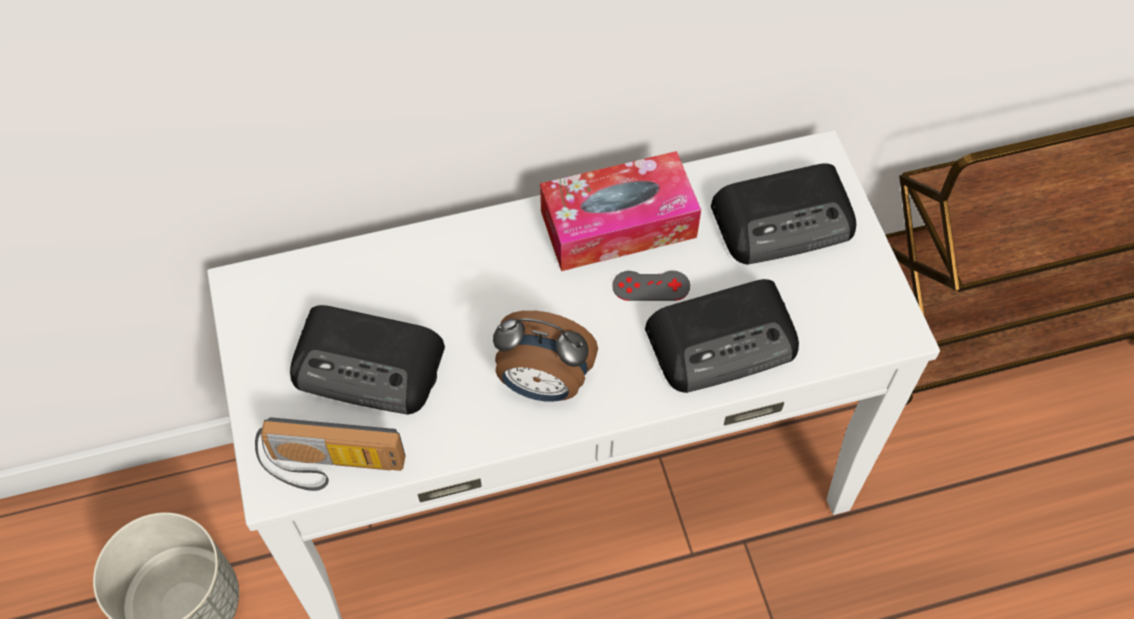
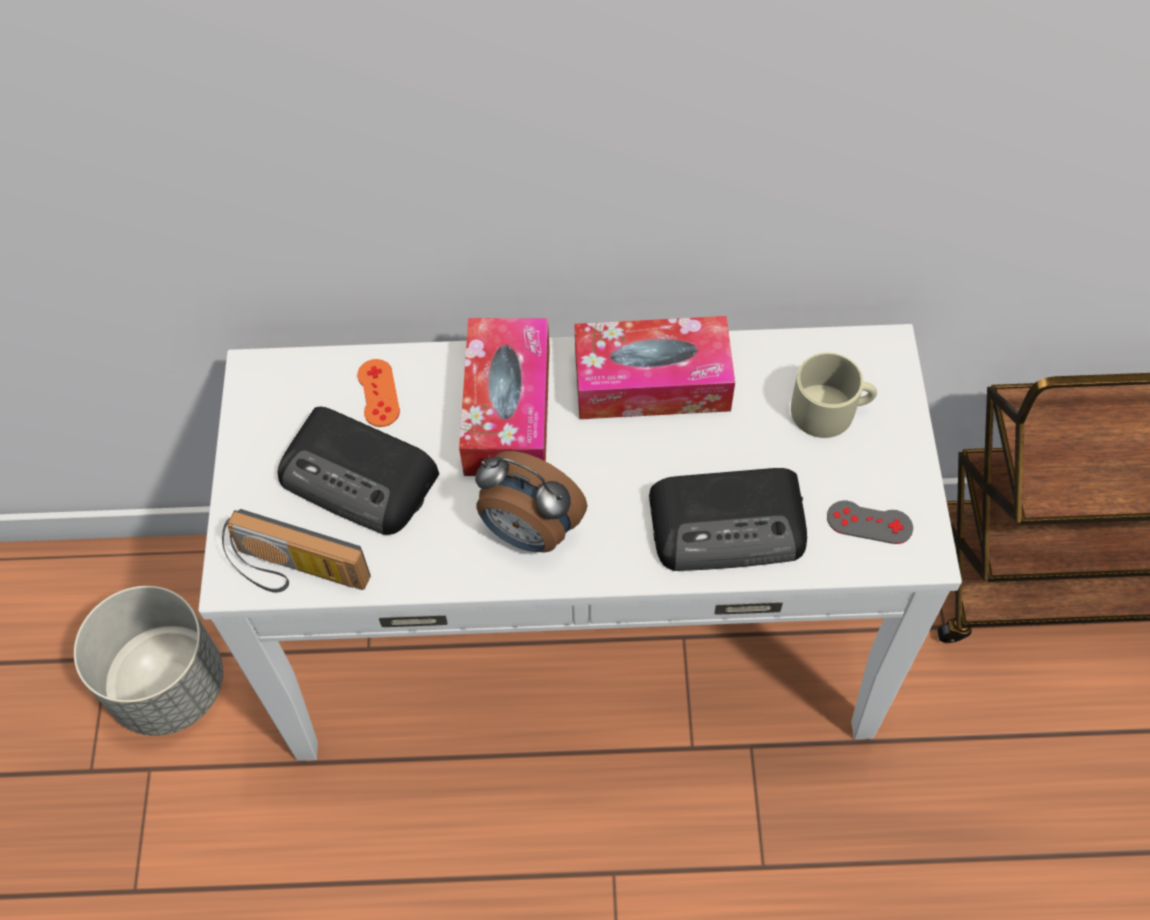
camera: 15 degrees right, 0 degrees up
(365, 283) = (378, 393): none -> orange game controller
(492, 275) = (507, 410): none -> tissue box
(651, 286) = (668, 453): grey game controller -> grey game controller (869, 522)
(785, 220) = (831, 410): radio -> beige mug

